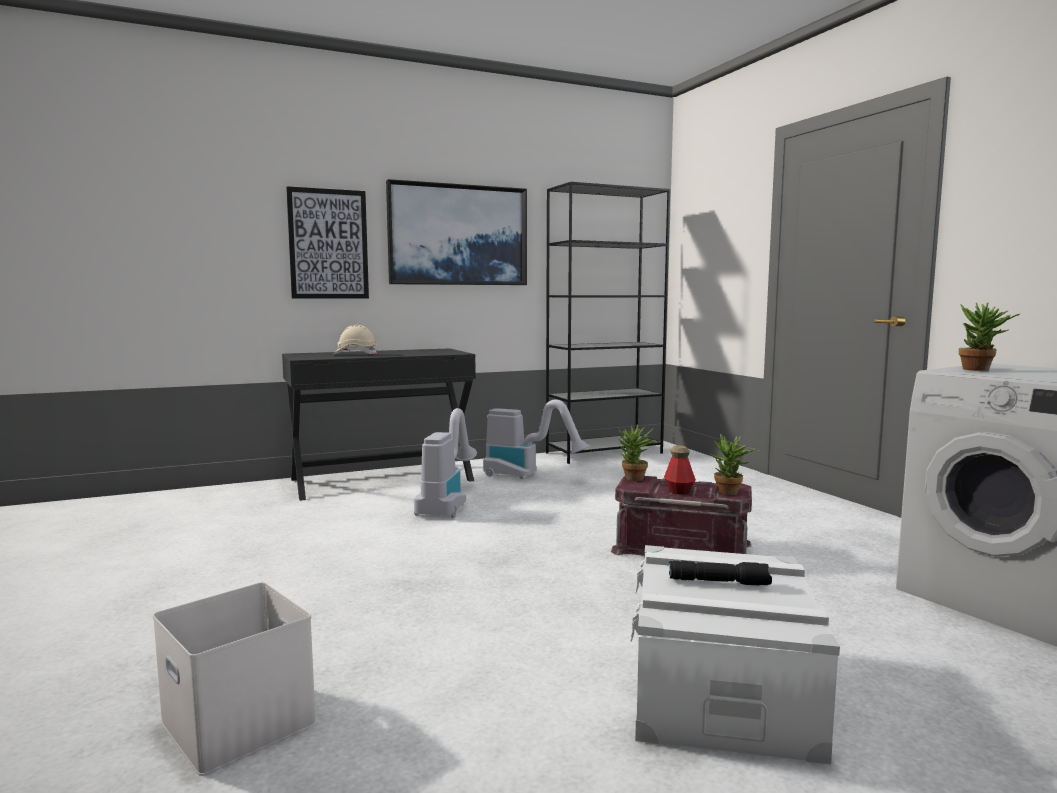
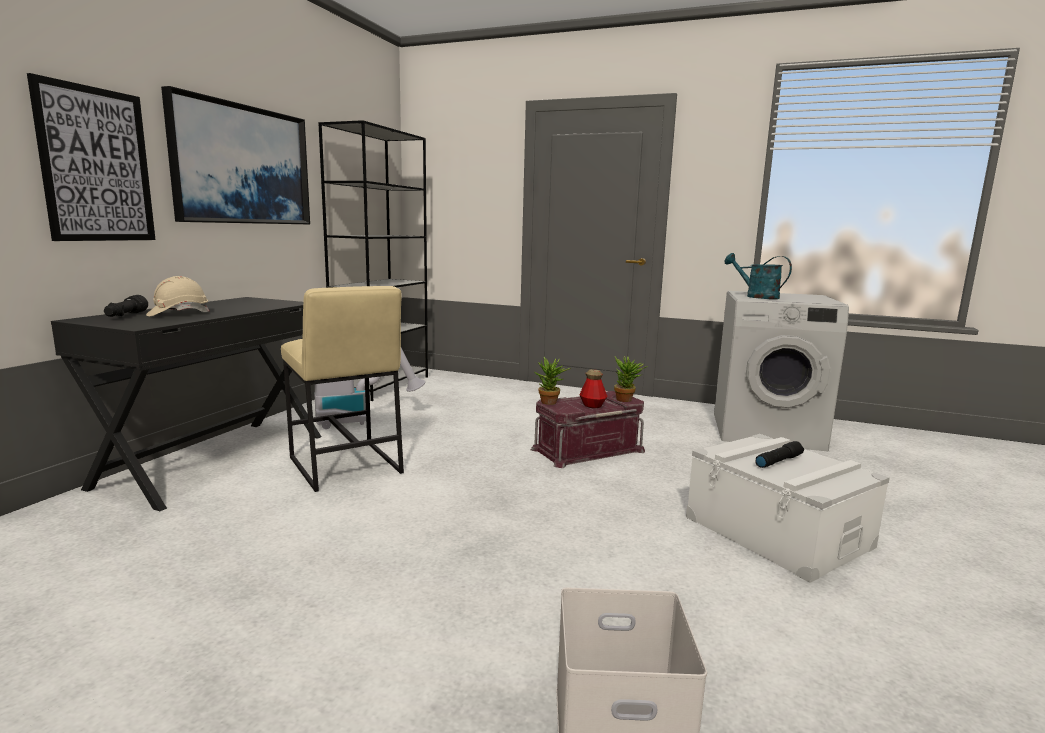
camera: 45 degrees left, 5 degrees up
(324, 353) = (125, 316): none -> black flashlight
(447, 504) = (345, 466): vacuum cleaner -> beige chair
(981, 370) = (756, 296): potted plant -> turquoise watering can

